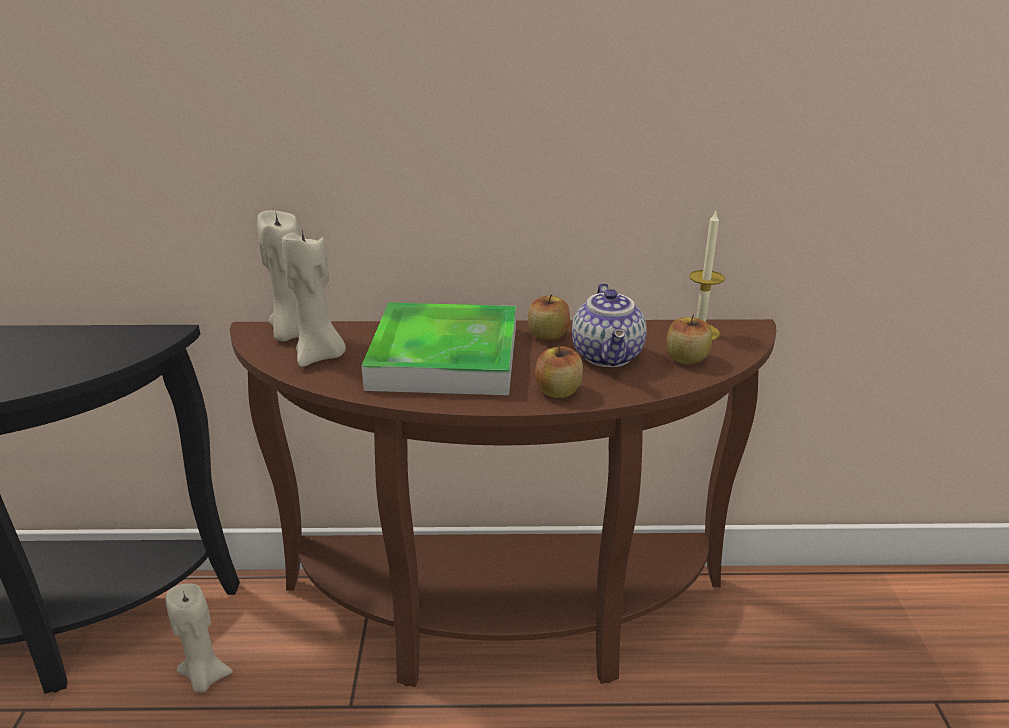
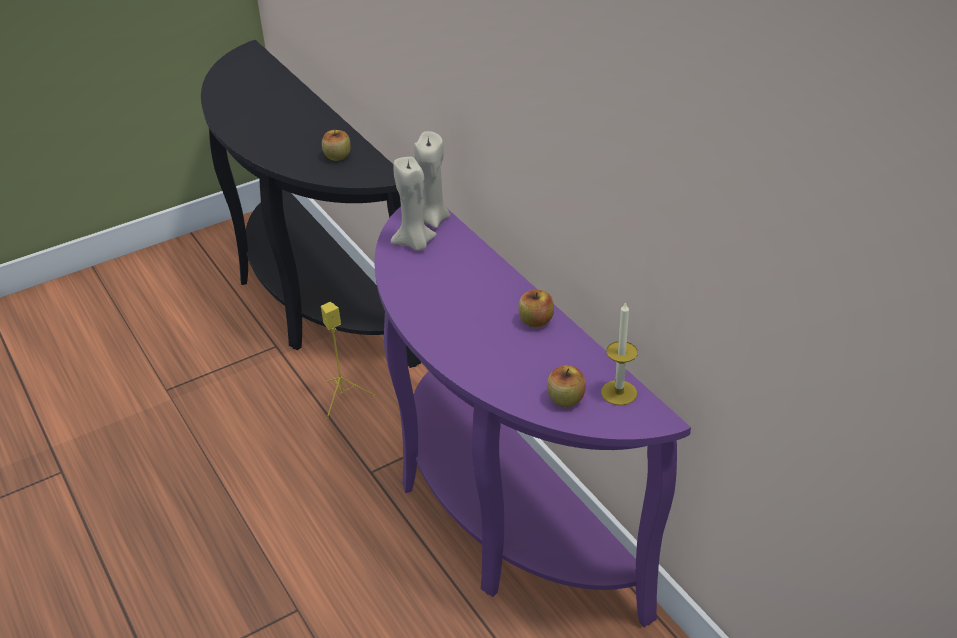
camera: 60 degrees right, 10 degrees up
(205, 677) = (344, 397): beige candle -> yellow speaker
(445, 357) = (460, 291): tray -> none
(504, 624) = (494, 511): brown console table -> purple console table
(558, 391) = (460, 355): apple -> apple (337, 156)
(609, 356) = (532, 360): teapot -> none

